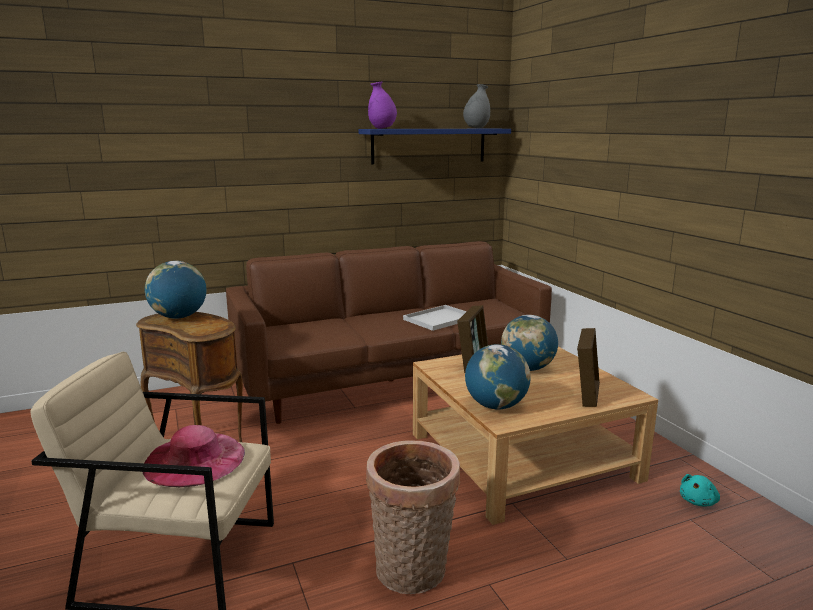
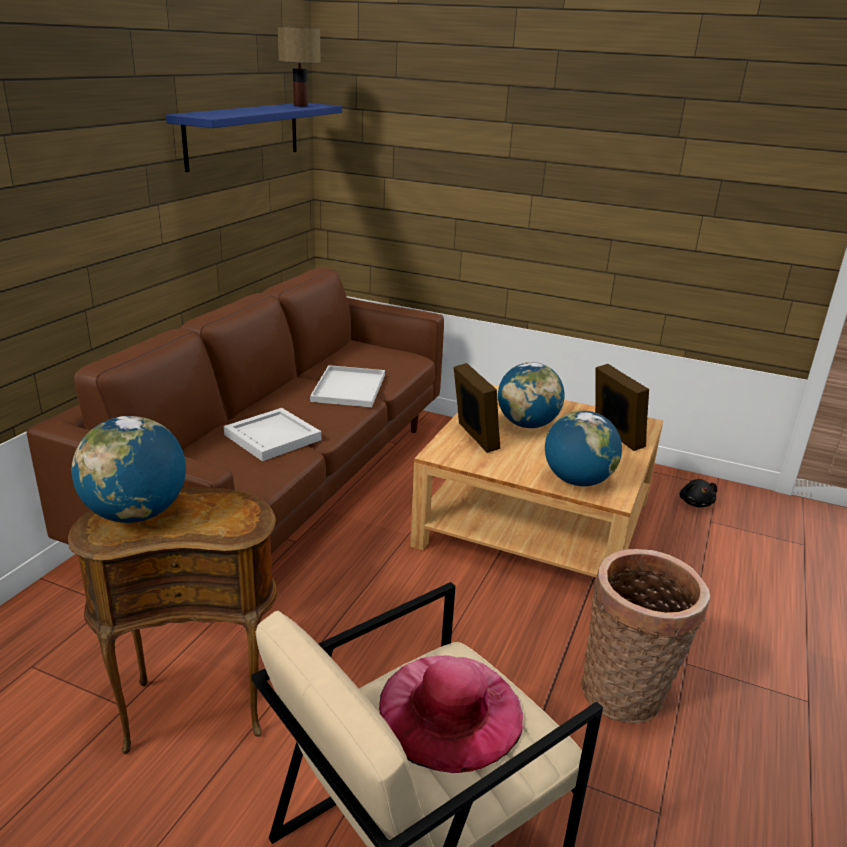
camera: 45 degrees left, 10 degrees up
(349, 328) = (271, 437): none -> white tray
(382, 128) = (210, 114): purple vase -> none
(476, 128) = (301, 106): grey vase -> table lamp
(698, 501) = (695, 503): turquoise plush toy -> black plush toy

